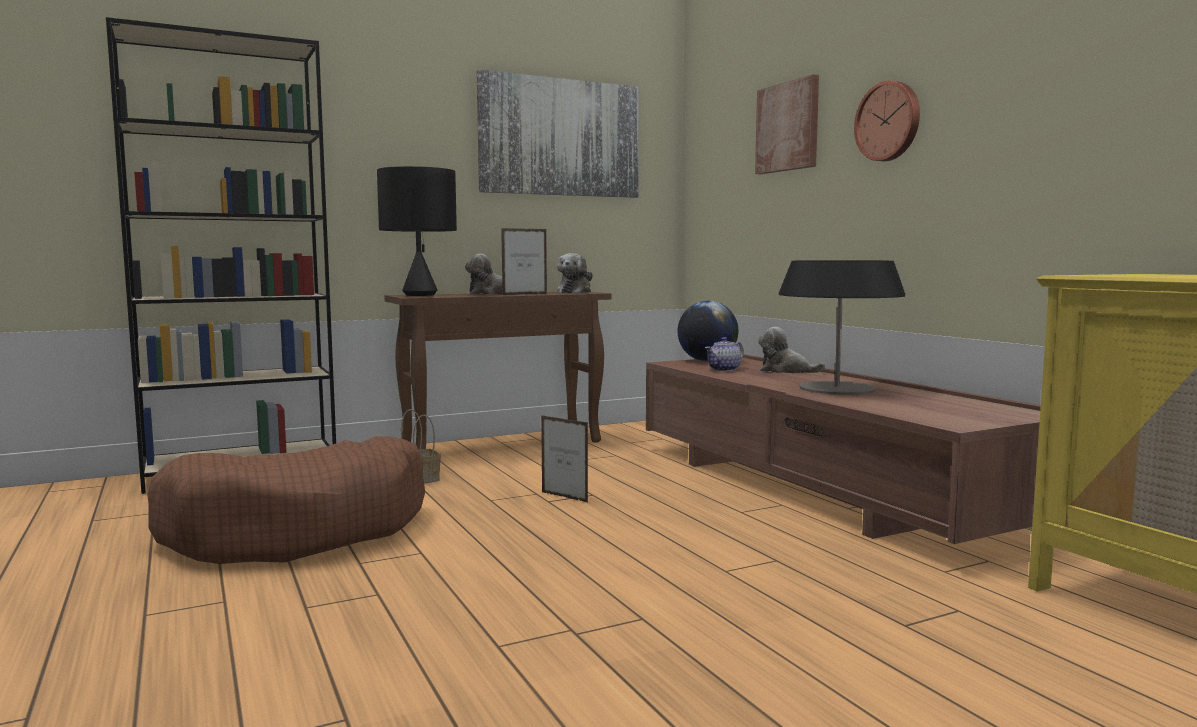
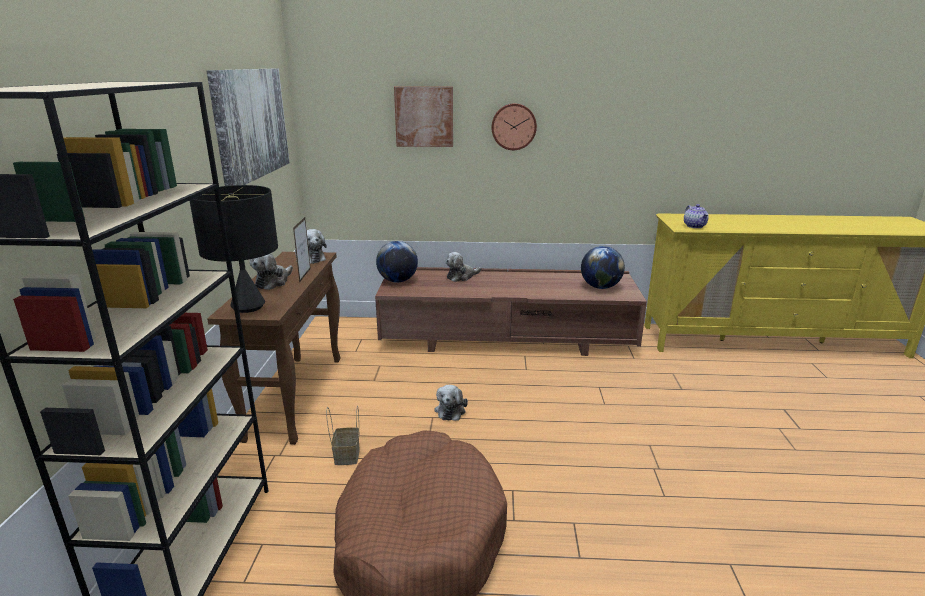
camera: 60 degrees left, 15 degrees up
(564, 497) = (450, 410): picture frame -> plush toy
(724, 369) = (436, 287): teapot -> teapot (695, 226)
(837, 388) = (527, 285): table lamp -> none
(942, 410) = (600, 287): none -> globe

